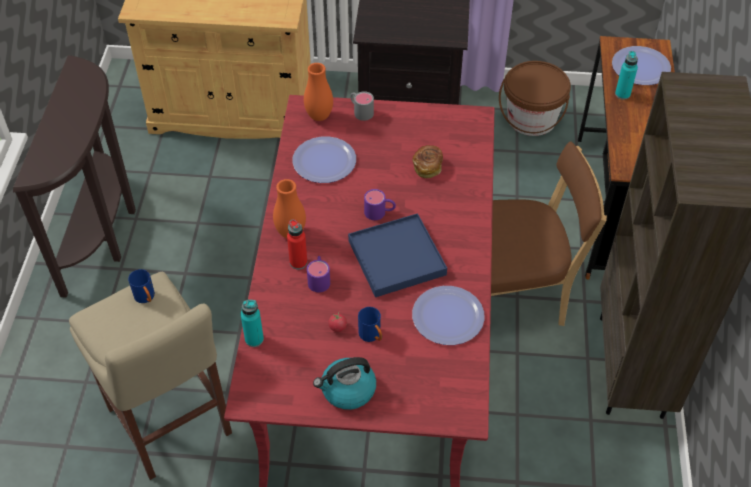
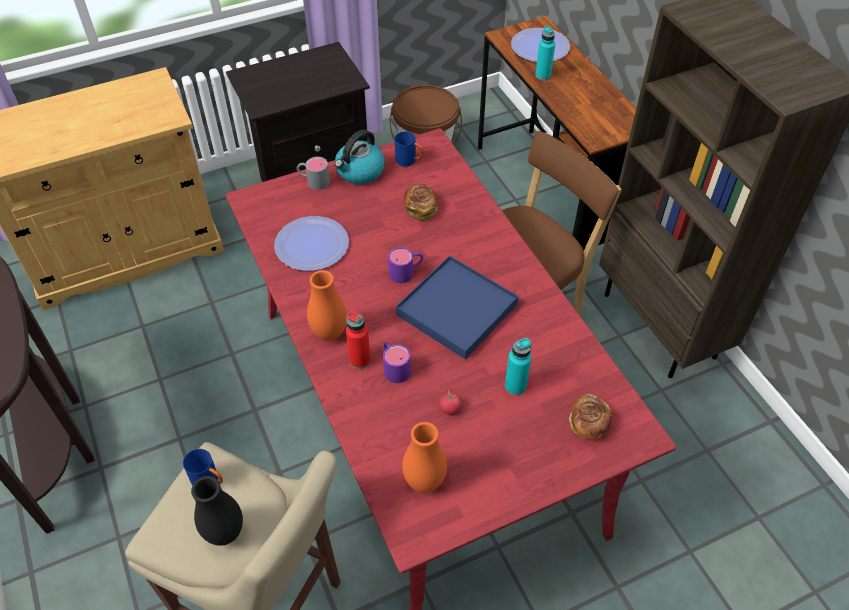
camera: 30 degrees left, 0 degrees up
(134, 336) = (225, 533): none -> black vase
(254, 339) = (371, 466): turquoise bottle -> turquoise bottle (515, 386)
(319, 116) = (274, 202): orange vase -> orange vase (424, 482)
(347, 390) = (509, 470): kettle -> kettle (360, 171)
(372, 336) = (491, 400): blue mug -> blue mug (409, 161)
(431, 389) = (588, 425): none -> bread
(447, 316) = (549, 344): plate -> none

